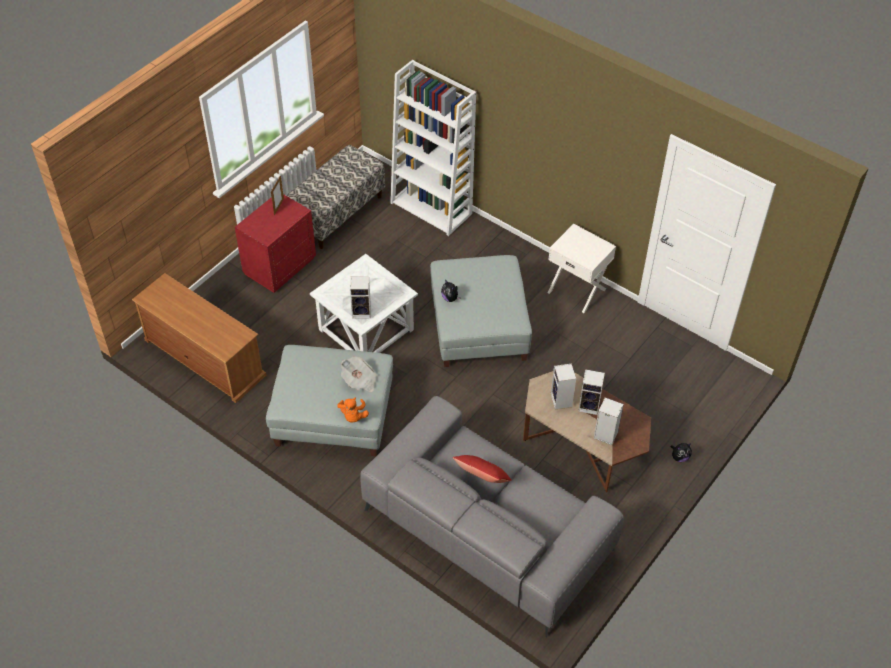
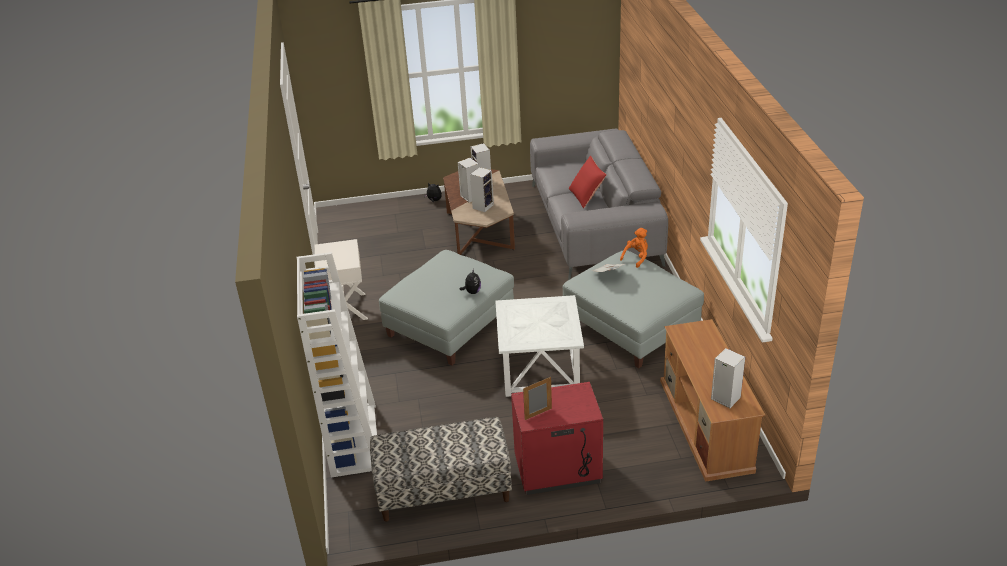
camera: 135 degrees left, 15 degrees down
(362, 311) = (555, 309): speaker -> speaker (724, 398)

